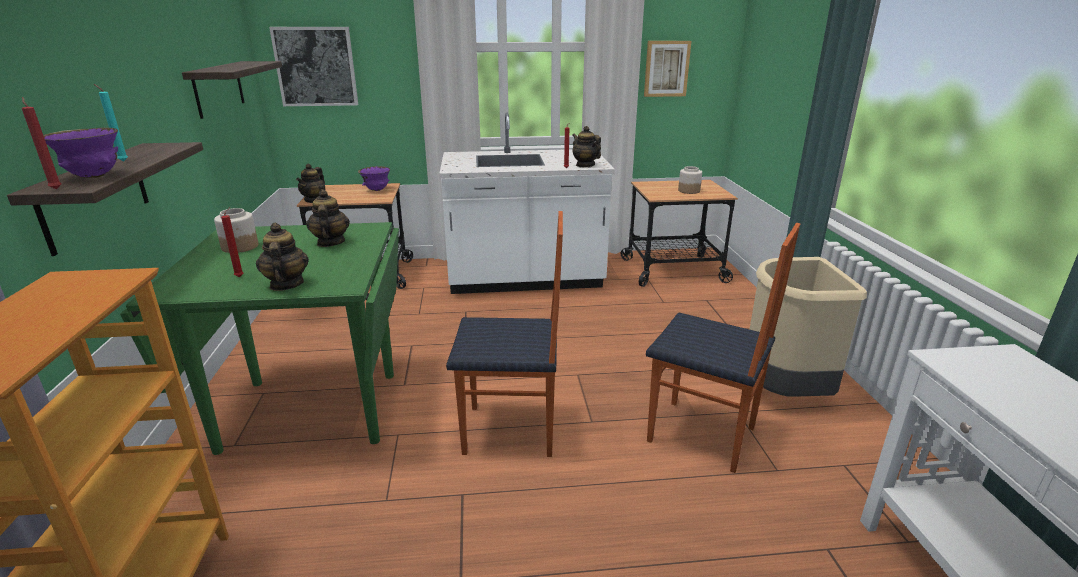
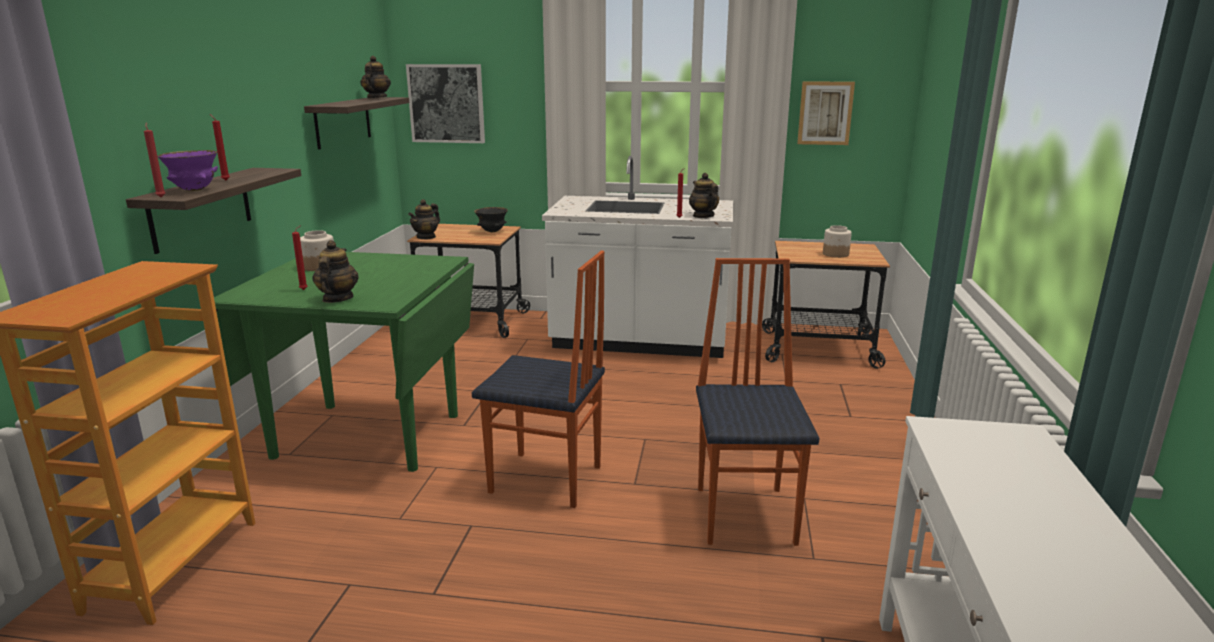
camera: 15 degrees right, 5 degrees down
(122, 161) = (225, 180): turquoise candle -> red candle
(330, 243) = (398, 269): teapot -> teapot (376, 98)
(376, 190) = (492, 232): purple bowl -> black bowl
(701, 436) = (747, 514): chair -> chair turned 135 degrees counterclockwise
(783, 393) = (871, 488): beige trash can -> none

